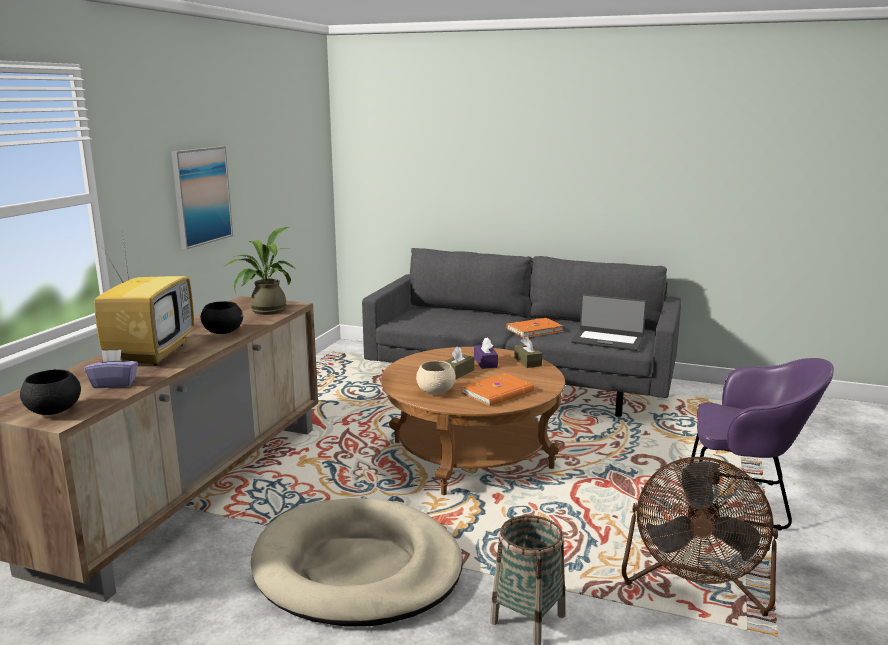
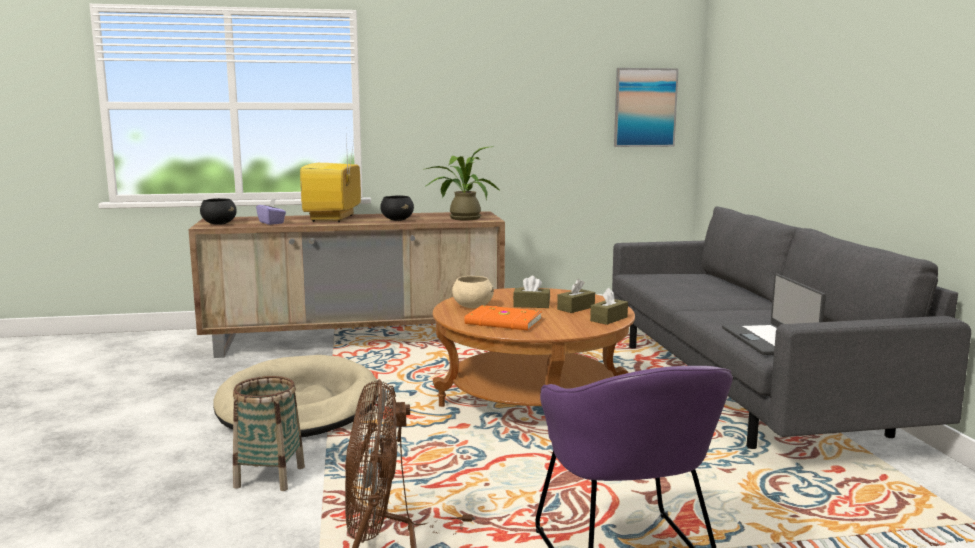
camera: 60 degrees right, 5 degrees down
(151, 353) = (333, 219): television -> television turned 120 degrees clockwise
(201, 196) = (477, 120): picture -> picture (645, 107)
(485, 362) = (576, 308): purple tissue box -> brown tissue box
(533, 330) = (729, 311): orange book -> none

